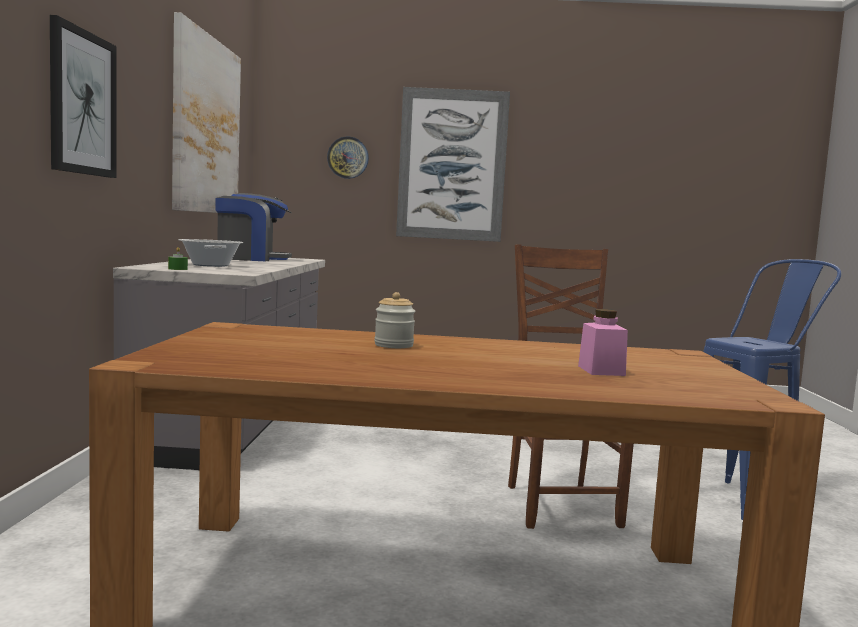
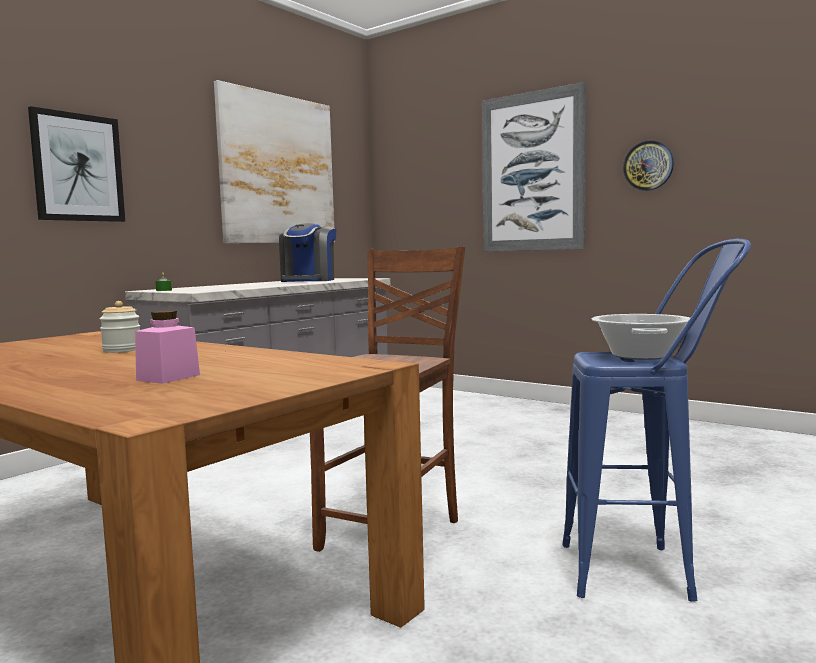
camera: 35 degrees right, 0 degrees up
(211, 265) = (221, 286): cooking pot -> cooking pot (641, 356)
(252, 259) = (309, 280): coffee machine -> coffee machine turned 75 degrees clockwise
(348, 157) = (440, 179): wall clock -> wall clock (648, 165)

